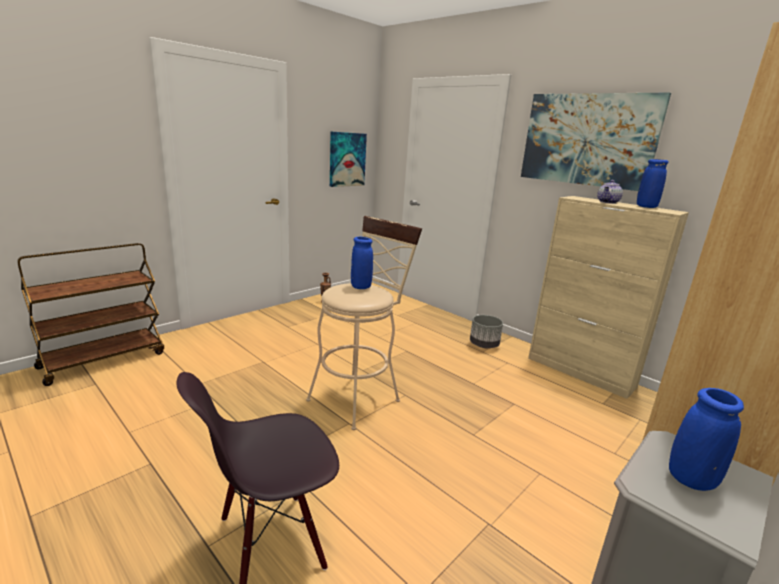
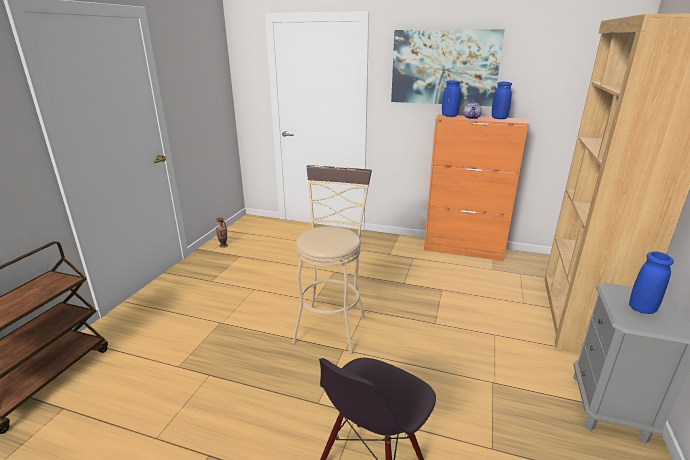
camera: 25 degrees left, 5 degrees up
(347, 159) = (211, 100): picture -> none
(361, 287) = (326, 231): blue vase -> blue vase (449, 116)
(484, 345) = (386, 248): grey planter -> none
(580, 372) = (463, 250): beige cabinet -> orange cabinet

